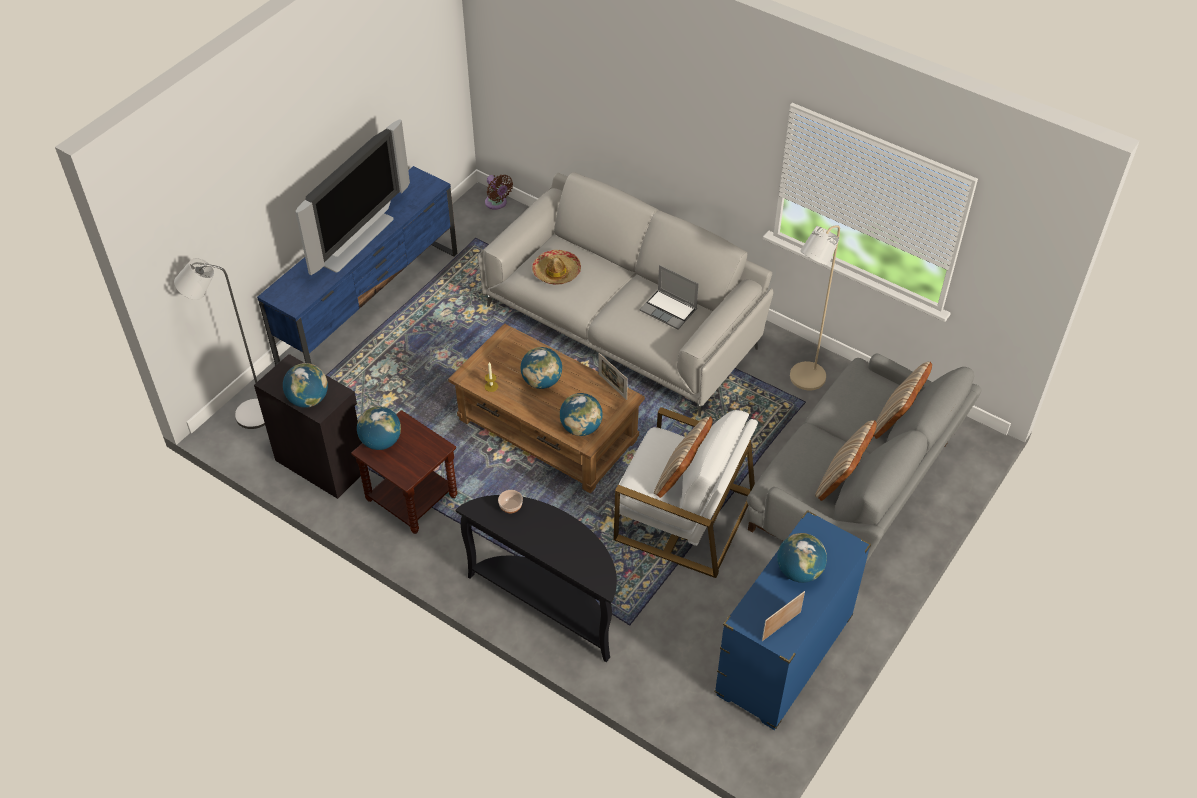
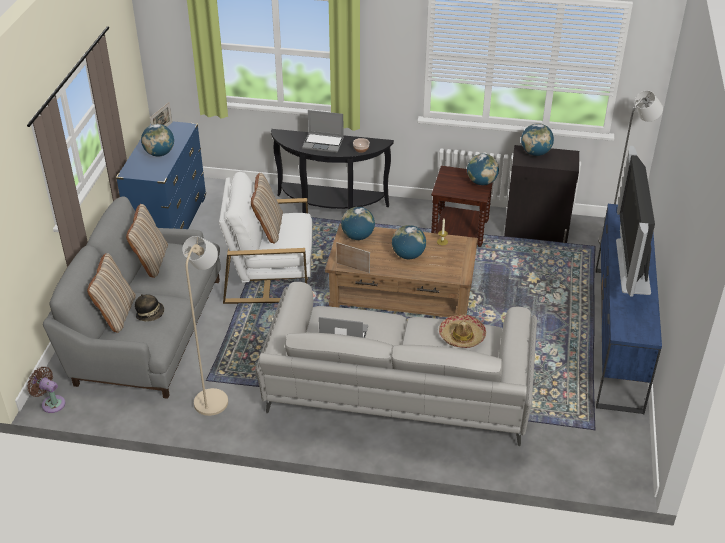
camera: 155 degrees right, 10 degrees down
(497, 203) = (610, 476): brown fan -> brown fan (51, 403)
(553, 538) = (323, 143): none -> laptop
(858, 403) = (150, 314): none -> hat

